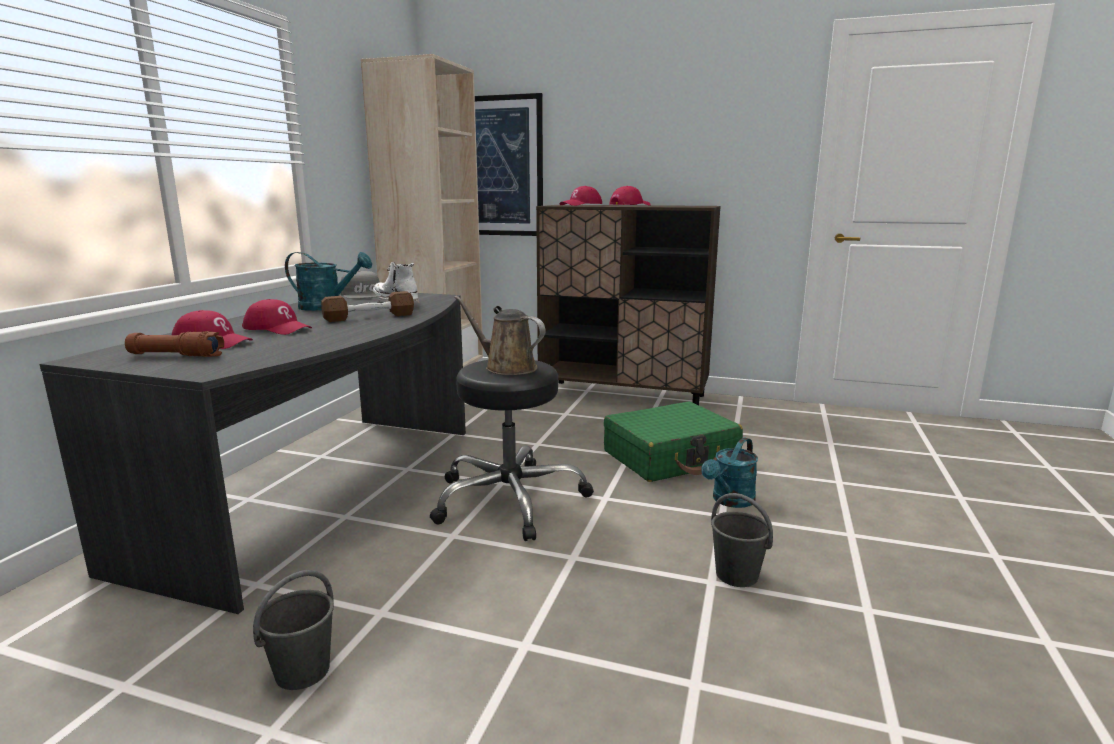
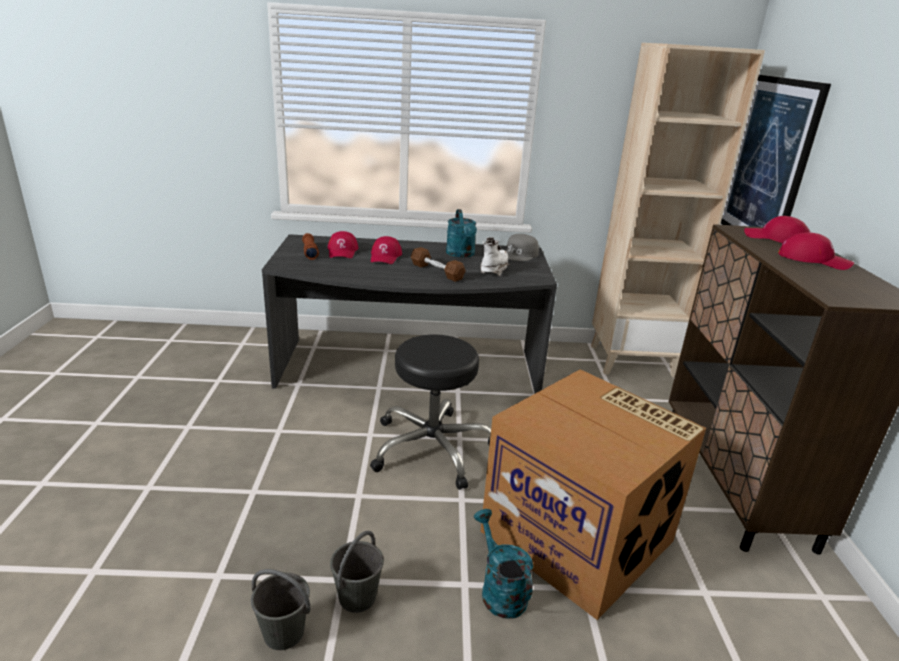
camera: 70 degrees right, 10 degrees up
(301, 672) = (228, 421): grey bucket -> grey bucket (283, 632)
(506, 367) = (440, 350): brown watering can -> none
(671, 457) = (580, 536): green suitcase -> cardboard box
(730, 501) = (499, 590): turquoise watering can -> turquoise watering can turned 45 degrees clockwise

